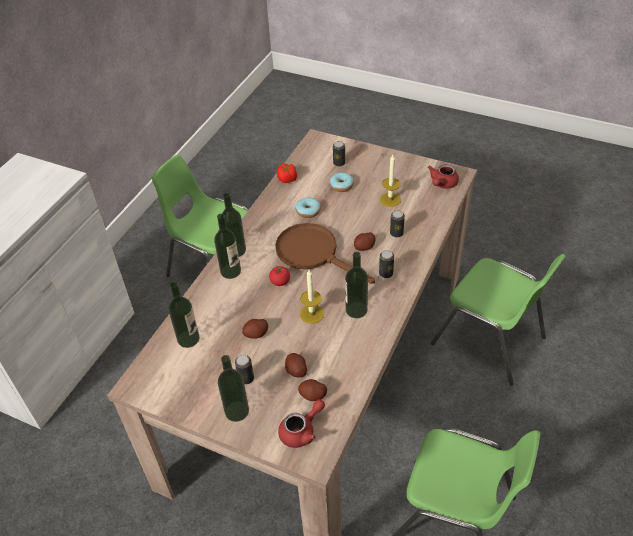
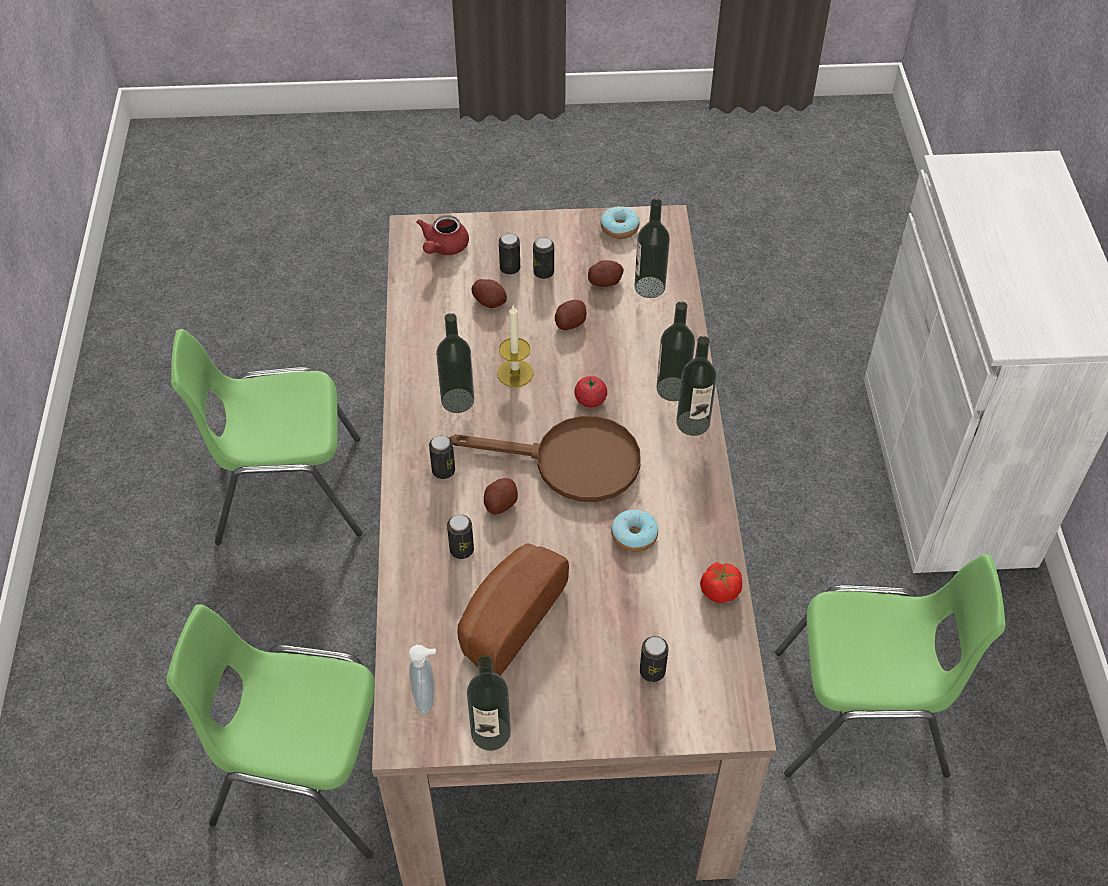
camera: 150 degrees right, 5 degrees up
(237, 411) = (528, 240): bottle -> bottle (490, 733)
(266, 391) = (510, 268): none -> can
(313, 395) = (453, 284): potato -> potato (605, 281)
(341, 186) = (612, 615): donut -> donut (619, 228)
(390, 199) = (507, 619): candle -> bread
(442, 184) = (427, 697): red teapot -> soap dispenser

